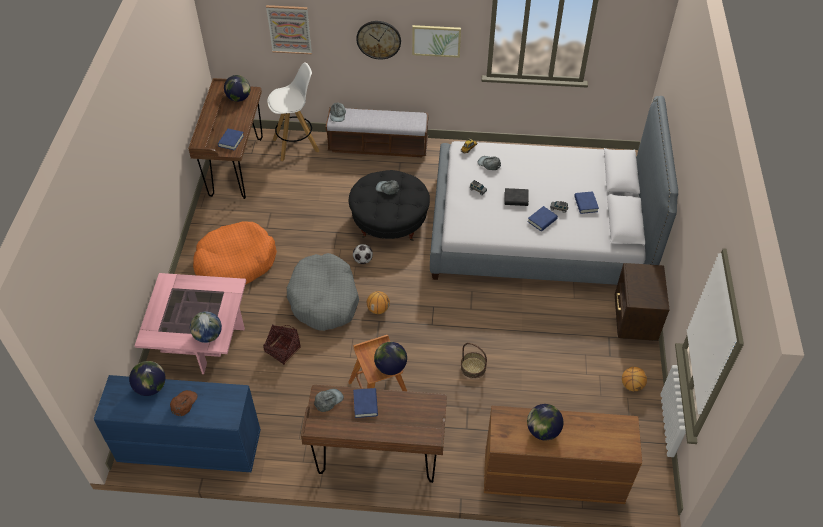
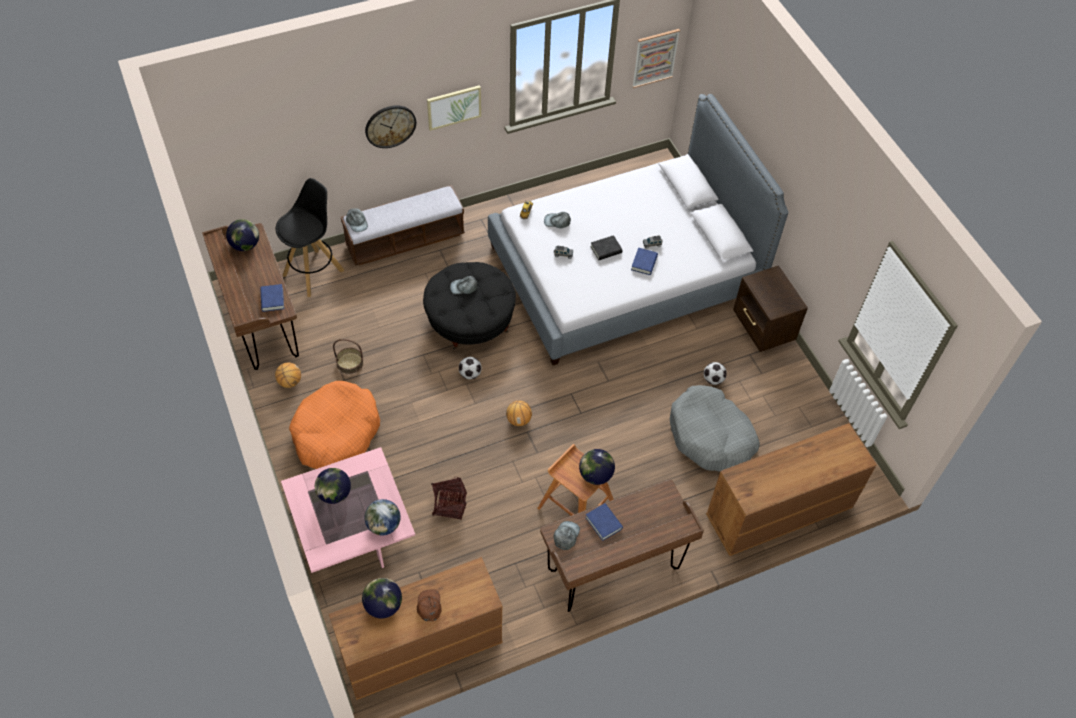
camera: 30 degrees left, 5 degrees up
(189, 447) = (420, 648): blue dresser -> brown dresser
(289, 29) = (286, 148): picture -> picture (655, 58)
(296, 145) = (314, 272): white stool -> black stool
(324, 299) = (457, 432): grey dog bed -> grey dog bed (711, 436)
(473, 367) = (646, 439): basket -> basket (350, 363)
(542, 430) = (779, 474): globe -> globe (334, 494)
(562, 344) = (713, 379): none -> football
(586, 204) = (674, 229): blue book -> none
(631, 385) = (796, 393): basketball -> basketball (290, 382)

